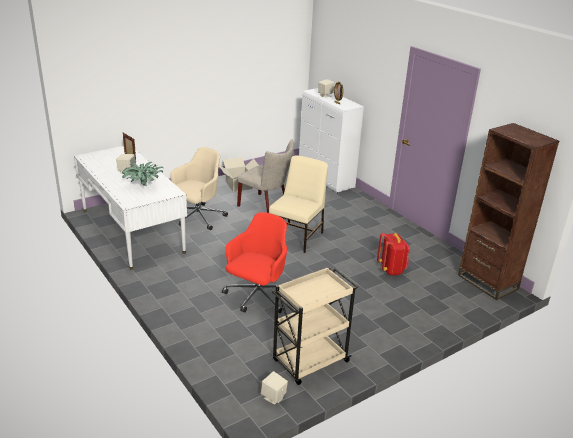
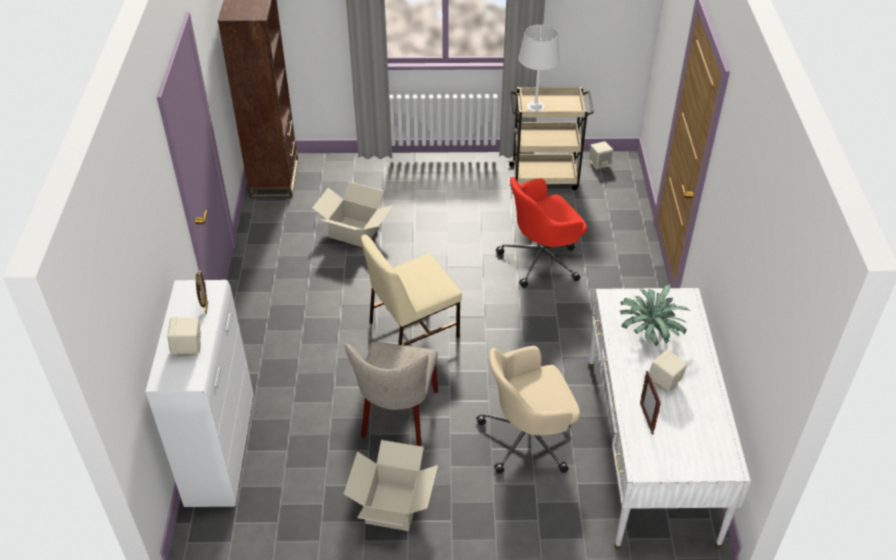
camera: 145 degrees left, 15 degrees up
(266, 206) = (397, 417): beige chair -> beige chair turned 150 degrees counterclockwise
(324, 284) = (536, 107): none -> white table lamp
(391, 270) = (354, 232): red backpack -> cardboard box

